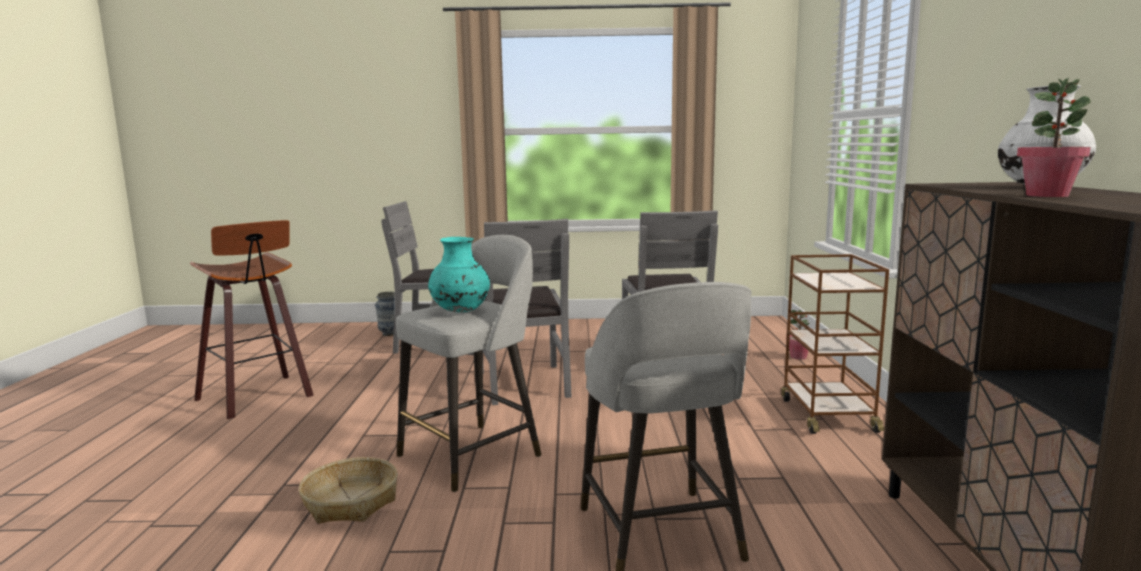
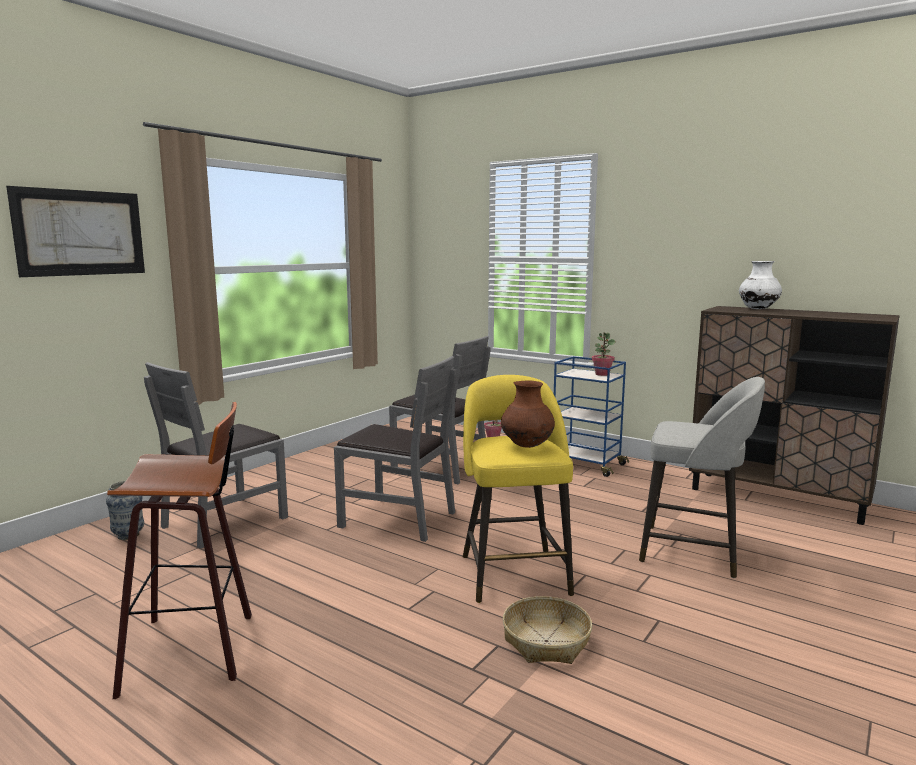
camera: 55 degrees left, 0 degrees up
(400, 101) = (81, 233): none -> picture
(460, 311) = (527, 446): turquoise vase -> brown vase
(473, 454) = (514, 572): grey stool -> yellow stool
(827, 414) = (586, 464): brown cart -> blue cart
(1047, 195) = (807, 314): potted plant -> potted plant (602, 374)

